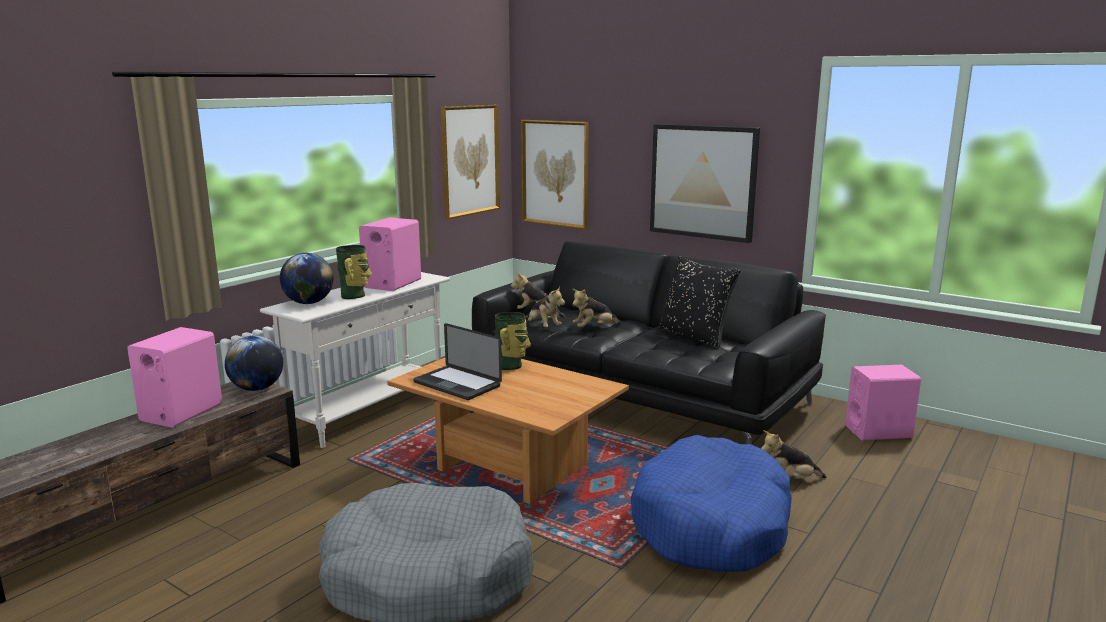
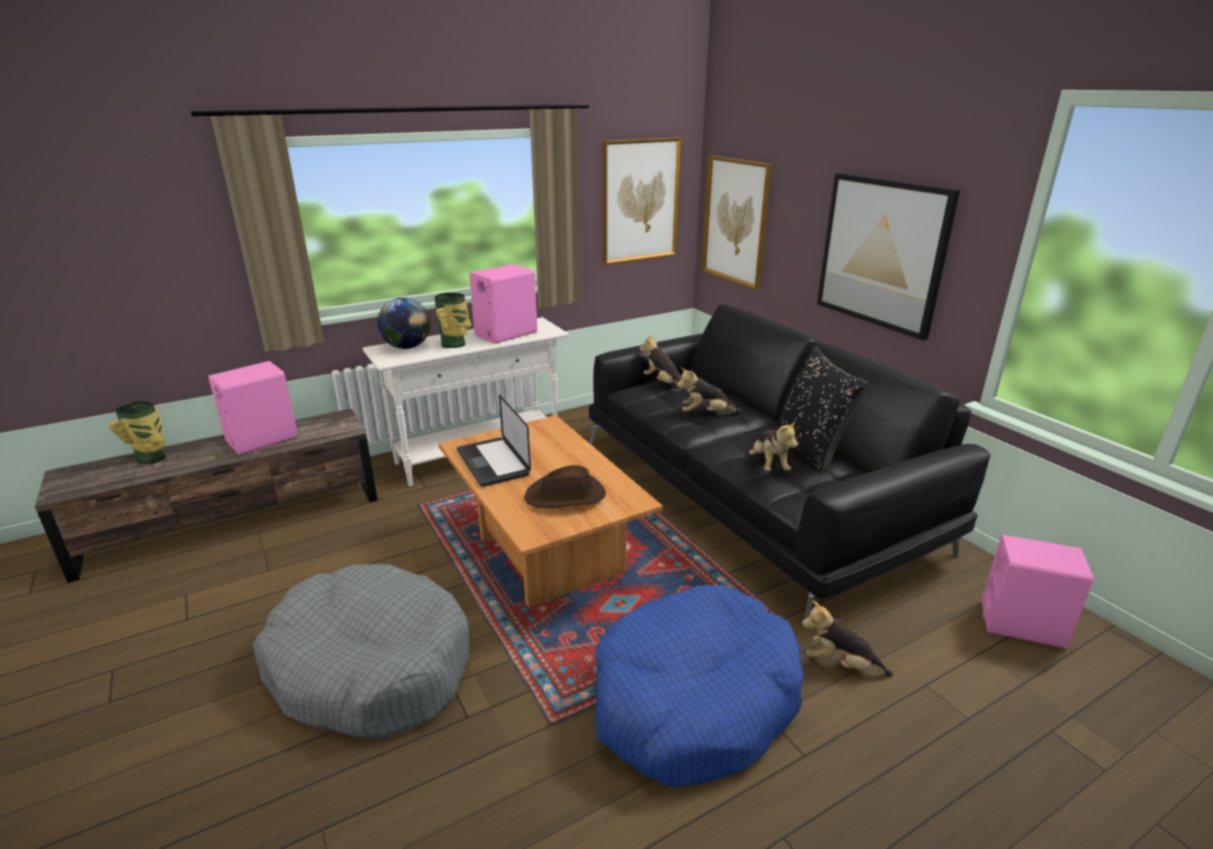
camera: 25 degrees right, 10 degrees up
(257, 388) = (341, 425): globe -> none
(511, 366) = (567, 450): vase -> vase (152, 458)
(543, 327) = (653, 401): plush toy -> plush toy (768, 465)
(547, 393) = (566, 496): none -> brown hat

